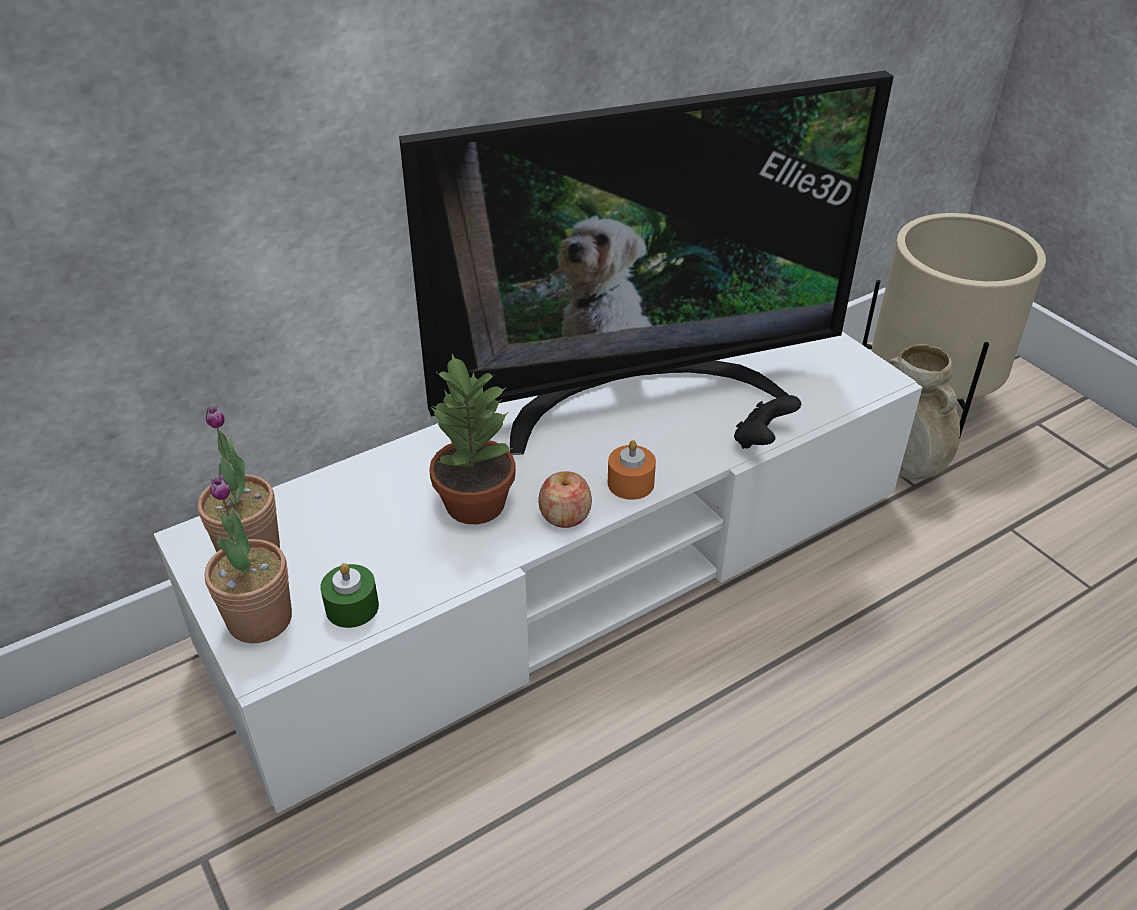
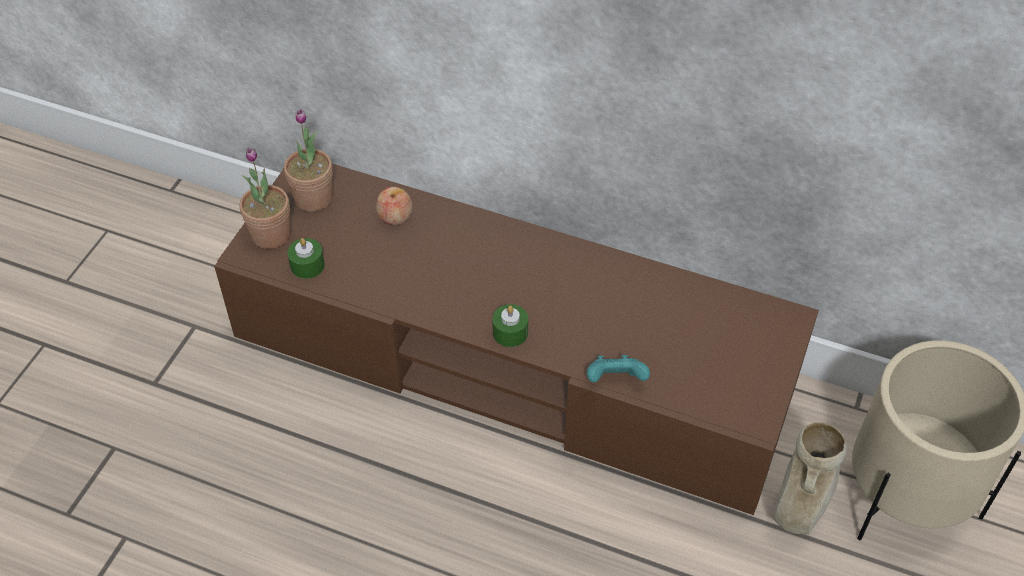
camera: 55 degrees right, 10 degrees up
(473, 503) = (428, 268): potted plant -> none
(565, 515) = (453, 316): apple -> apple (395, 216)
(568, 569) = (512, 362): white tv stand -> brown tv stand
(630, 483) = (510, 332): orange candle -> green candle
(635, 394) = (603, 288): television -> none
(762, 440) = (615, 380): black game controller -> turquoise game controller

